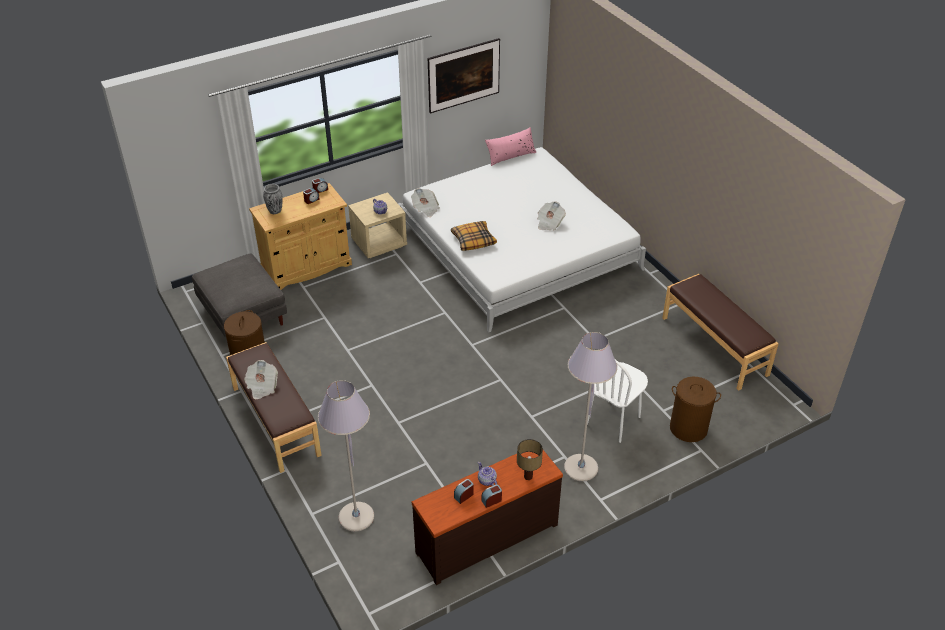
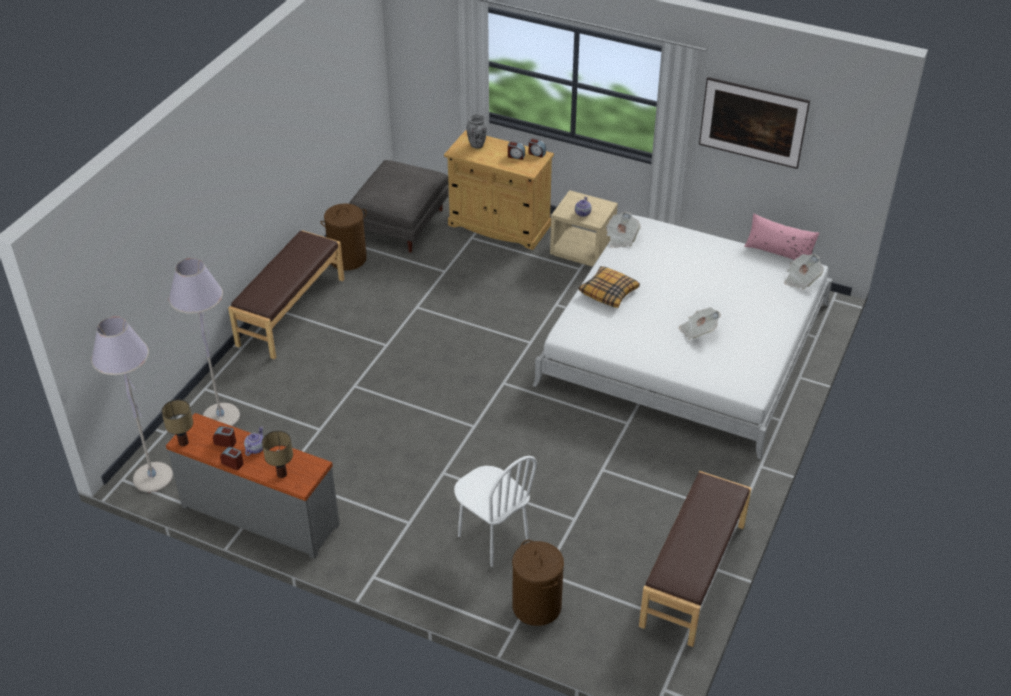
camera: 55 degrees right, 0 degrees up
(262, 386) = (281, 267): newspaper -> newspaper (801, 279)
(442, 522) = (183, 443): none -> table lamp
(486, 537) = (261, 514): brown dresser -> grey dresser
(580, 468) = (403, 542): grey floor lamp -> grey floor lamp (153, 477)
(613, 421) = (492, 538): white chair -> white chair turned 135 degrees counterclockwise

